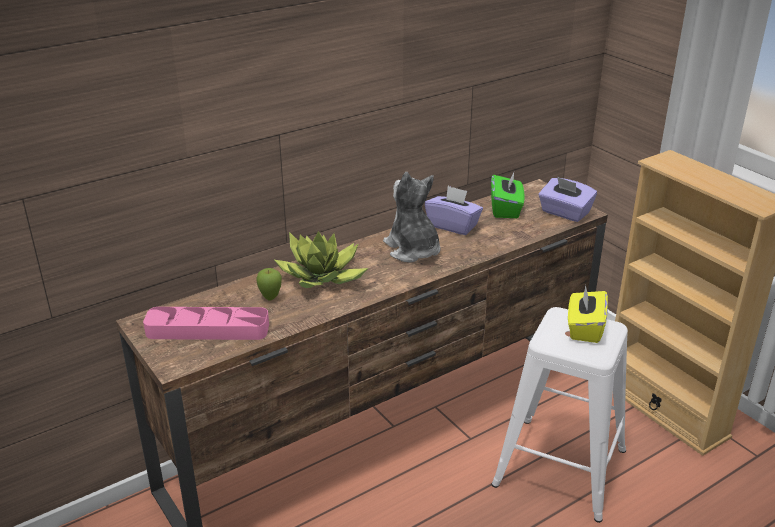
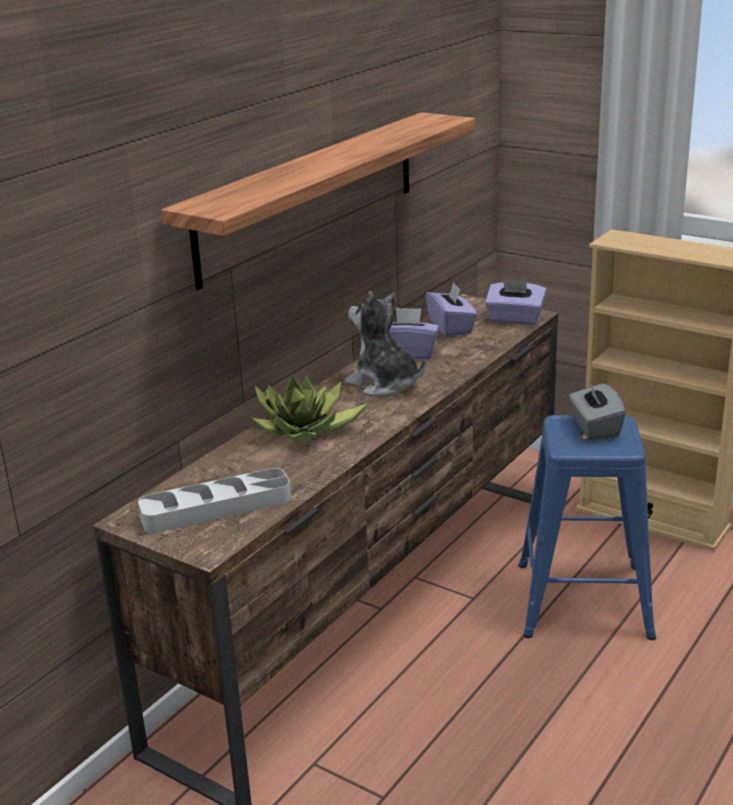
camera: 20 degrees left, 5 degrees down
(207, 329) = (216, 508): pink tray -> grey tray
(270, 298) = (263, 462): apple -> none
(371, 82) = (310, 195): none -> shelf
(506, 209) = (451, 327): green tissue box -> purple tissue box
(562, 466) = (585, 598): white stool -> blue stool
(584, 329) = (594, 428): yellow tissue box -> grey tissue box

